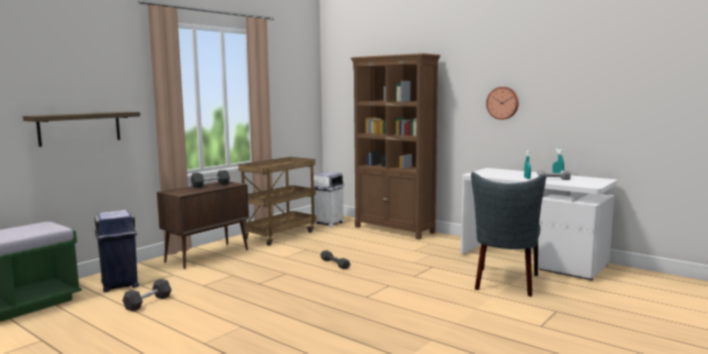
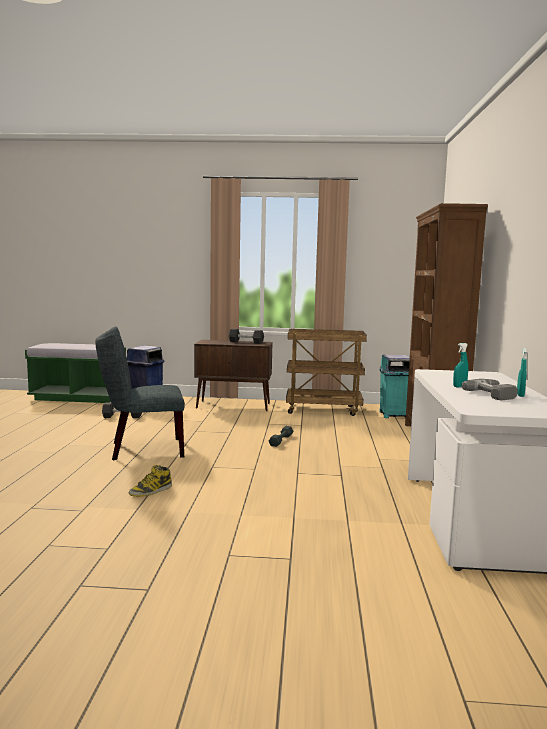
camera: 55 degrees right, 0 degrees up
(80, 128) = (154, 280): shelf -> none
(328, 223) = (393, 415): white trash can -> turquoise trash can
(397, 328) = (151, 491): none -> boot
(503, 103) = (522, 273): wall clock -> none
(505, 283) = (345, 517): grey chair -> grey chair (142, 449)

